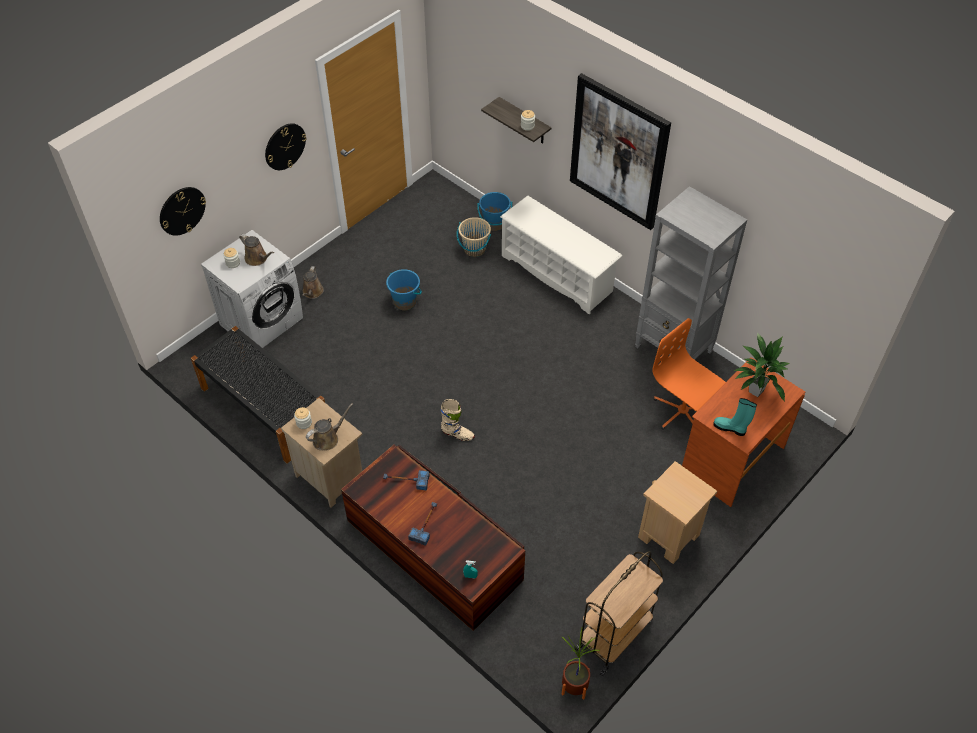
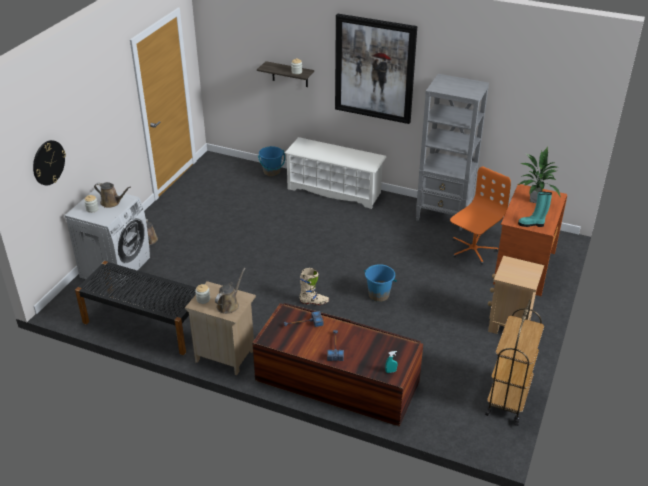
camera: 20 degrees left, 15 degrees down
(285, 146) = (114, 113): wall clock -> none
(405, 302) = (228, 231): blue bucket -> blue bucket (379, 295)
(474, 249) = (265, 189): beige bucket -> none
(574, 686) = (500, 440): potted plant -> none
(682, 412) = (472, 249): orange office chair -> orange office chair turned 105 degrees clockwise

